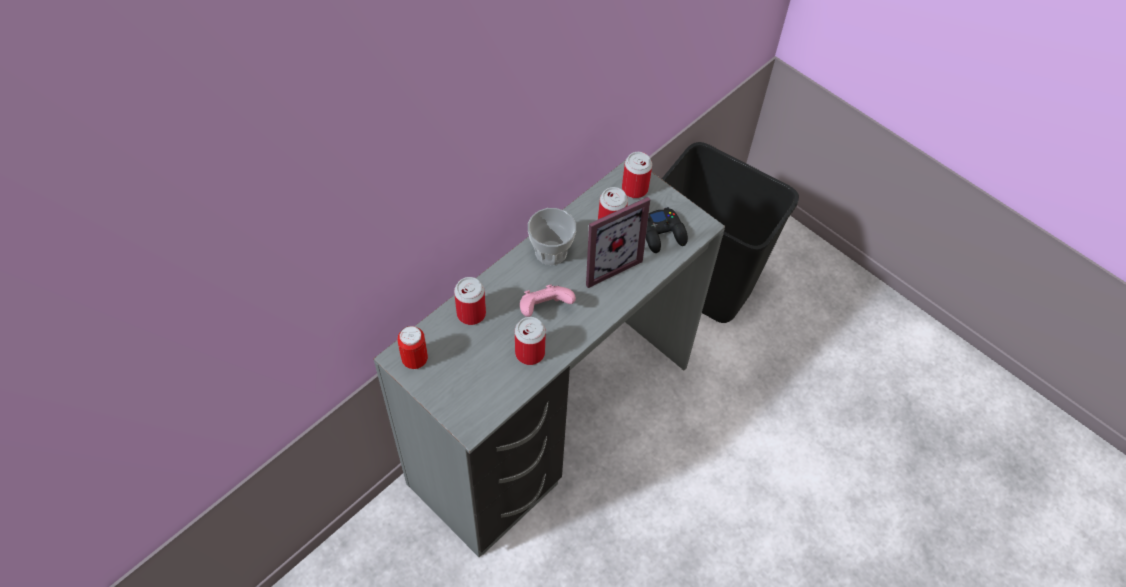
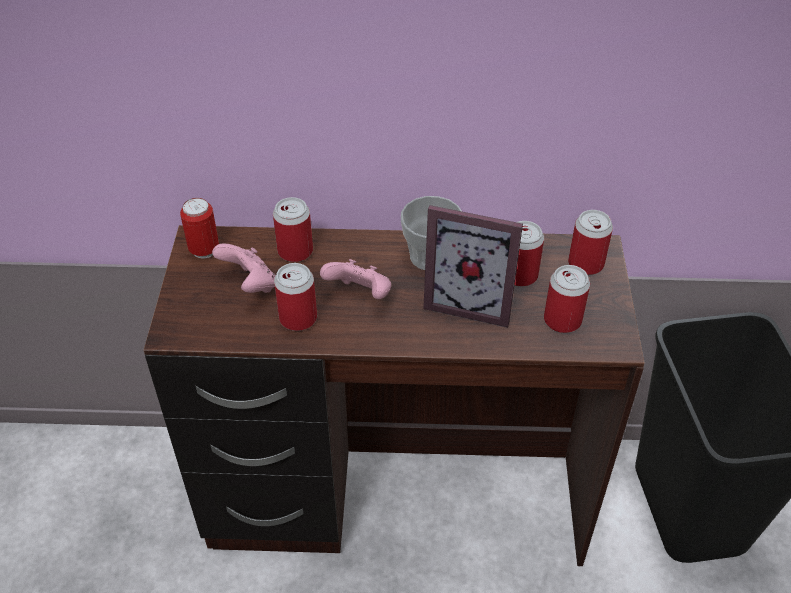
camera: 50 degrees right, 10 degrees down
(474, 357) = (250, 284): none -> pink game controller
(554, 425) = (396, 502): grey desk -> brown desk
(662, 234) = (562, 320): black game controller -> can

